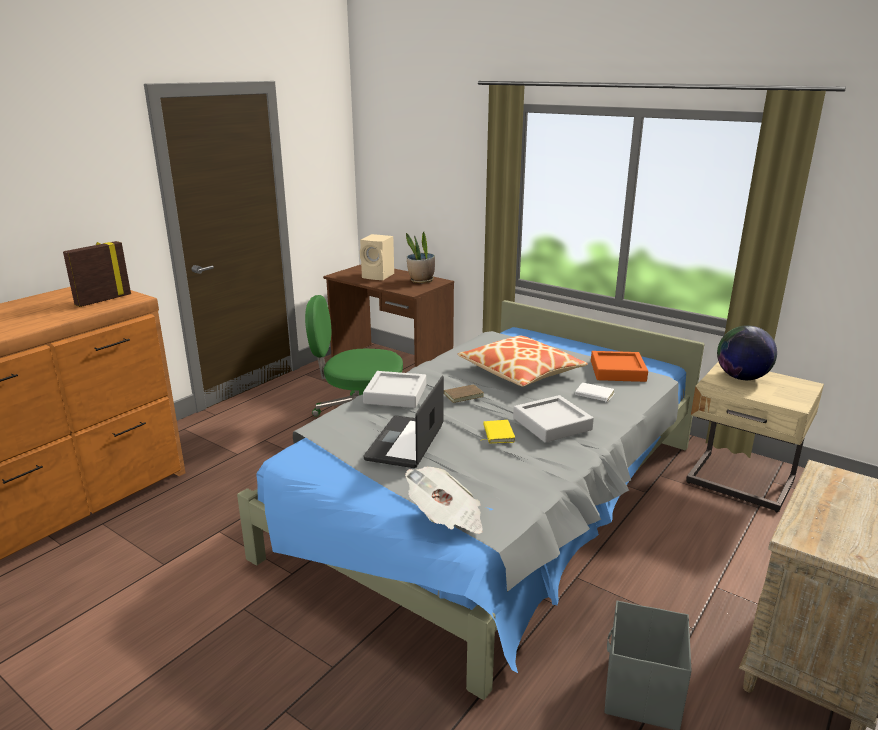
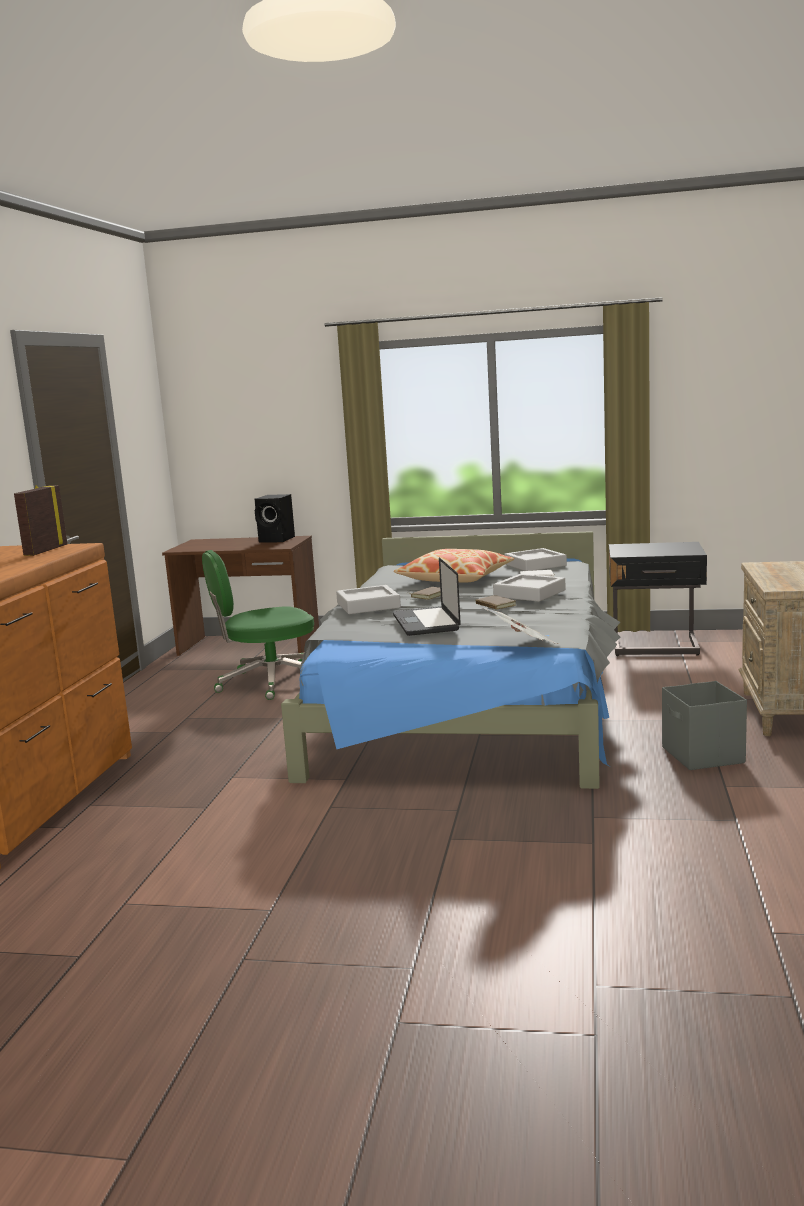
camera: 25 degrees left, 10 degrees down
(379, 276) = (226, 544): beige speaker -> none
(421, 281) = (278, 540): potted plant -> black speaker
(497, 434) = (494, 605): yellow book -> brown book
(617, 371) = (535, 565): orange tray -> grey tray
(740, 483) = (656, 647): beige nightstand -> black nightstand
(741, 377) = (638, 548): globe -> none

